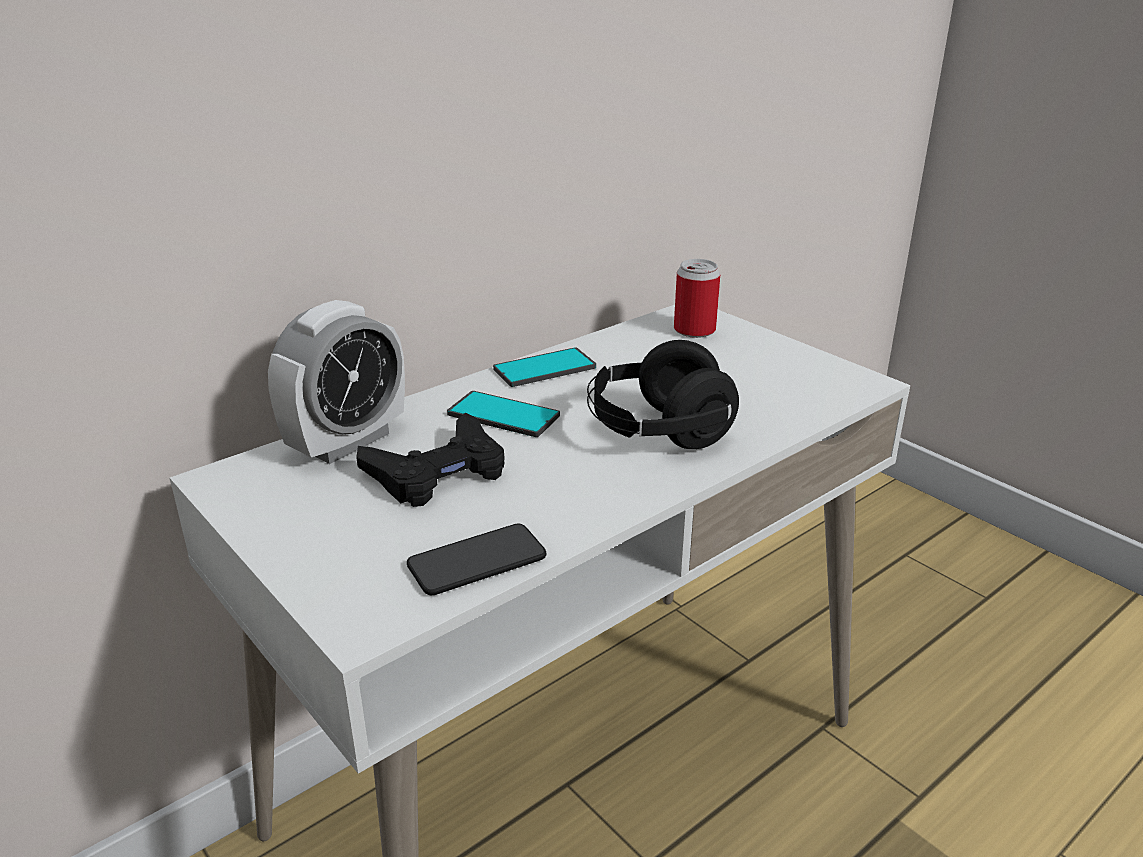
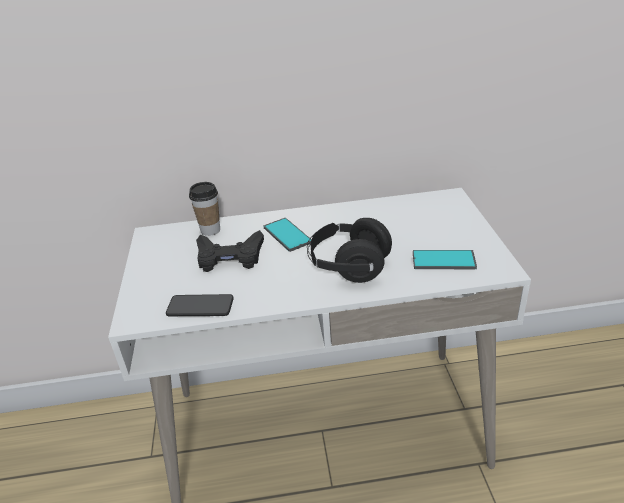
camera: 35 degrees right, 5 degrees up
(347, 442) = (210, 230): alarm clock -> cup
(544, 368) = (334, 213): phone -> phone (443, 260)
(694, 330) = (438, 209): can -> none

